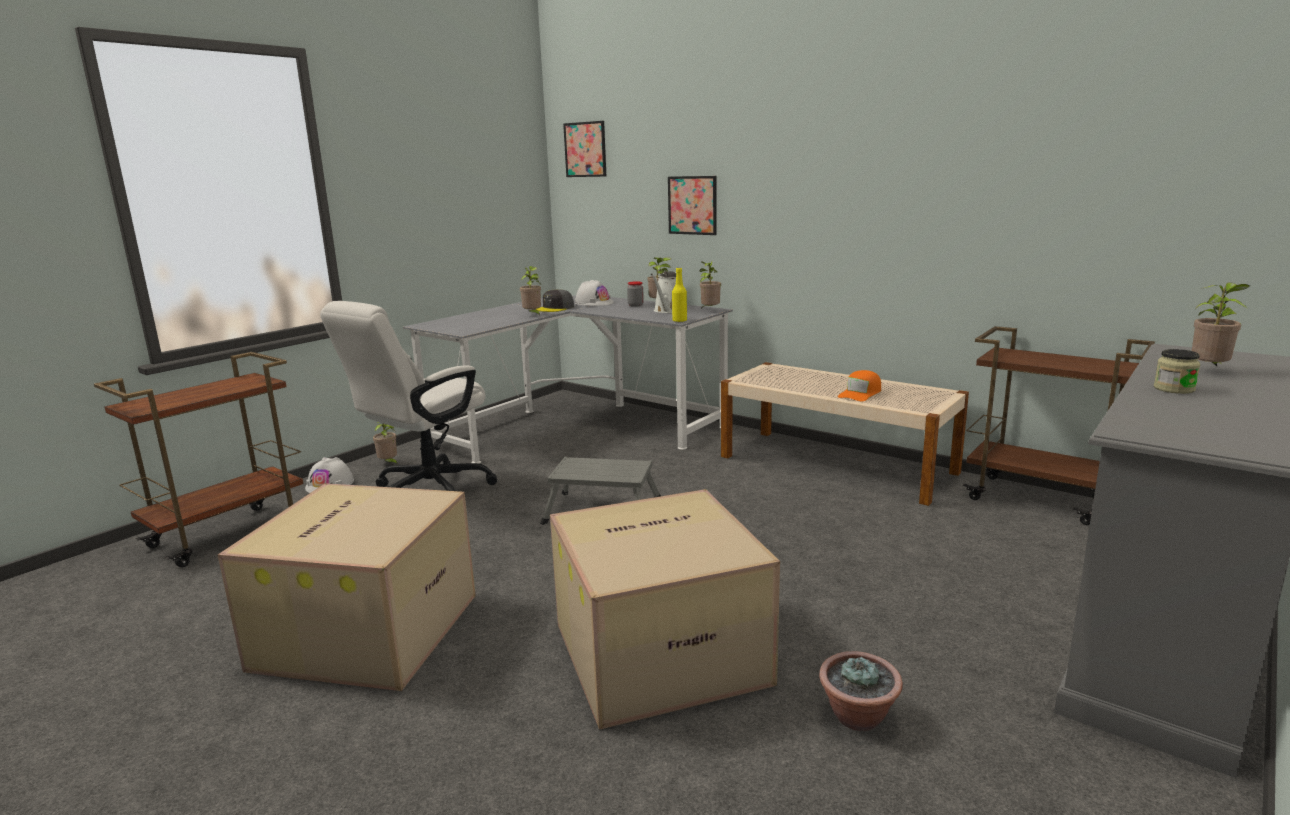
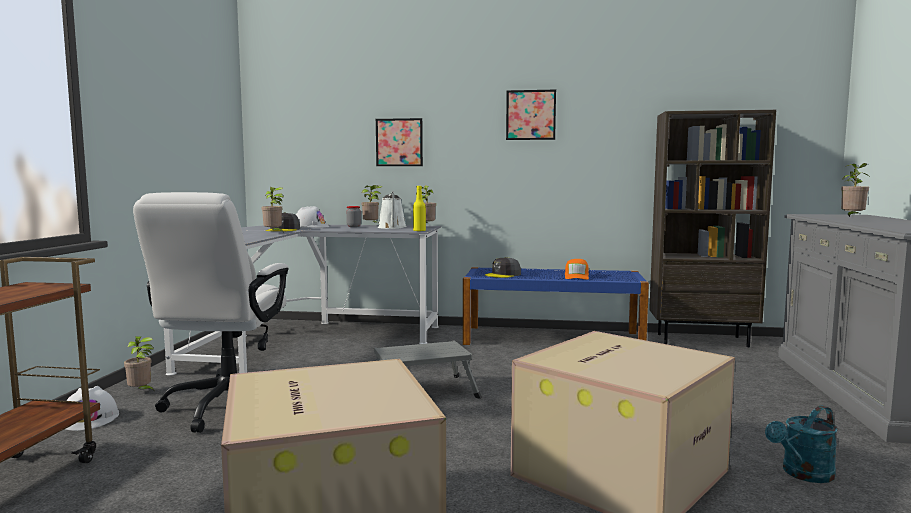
camera: 30 degrees left, 10 degrees down
(585, 149) = (287, 95): picture -> picture (530, 115)
(775, 380) = (503, 275): none -> grey cap
(836, 464) = (552, 338): beige bench -> blue bench
(858, 717) = (803, 474): potted plant -> turquoise watering can
(1042, 501) = (702, 340): brown cart -> brown bookcase
(1174, 389) = (865, 222): jar -> none

